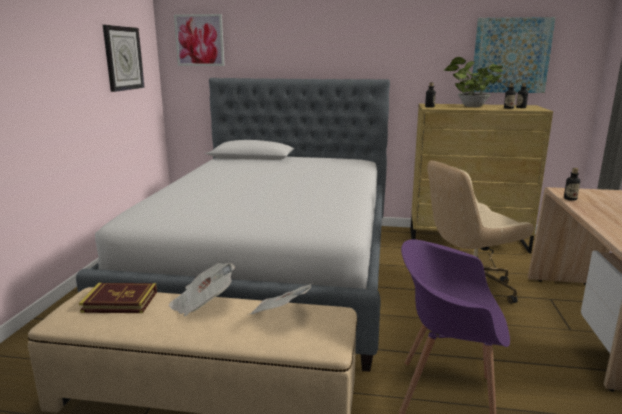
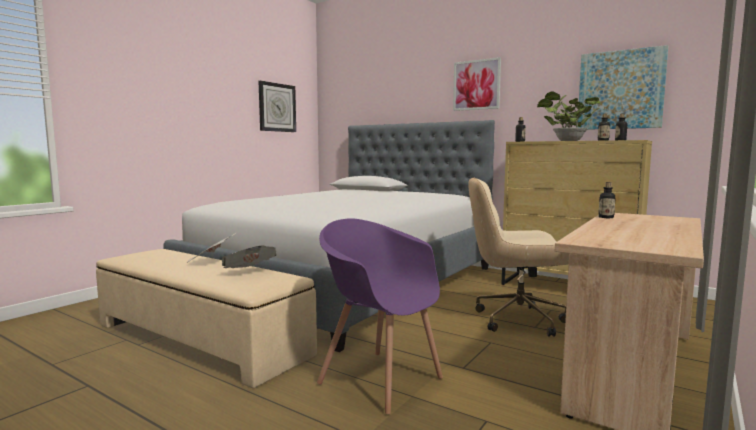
camera: 25 degrees right, 10 degrees down
(120, 302) = (165, 255): book -> none
(199, 40) = (345, 96): picture -> picture (476, 85)

